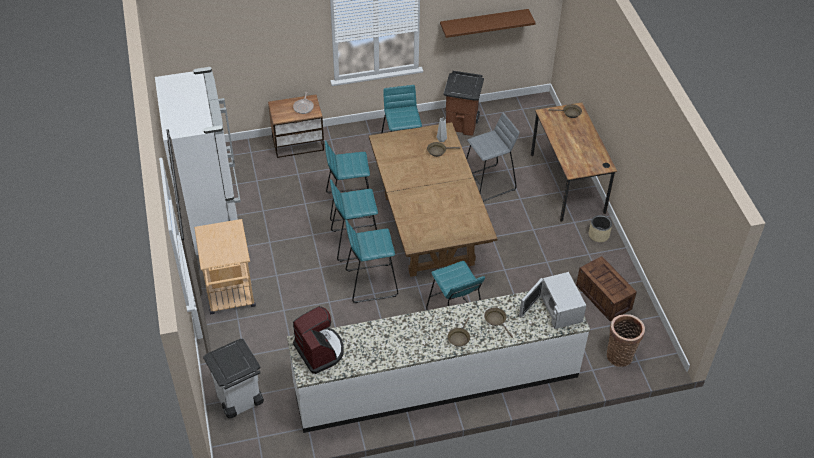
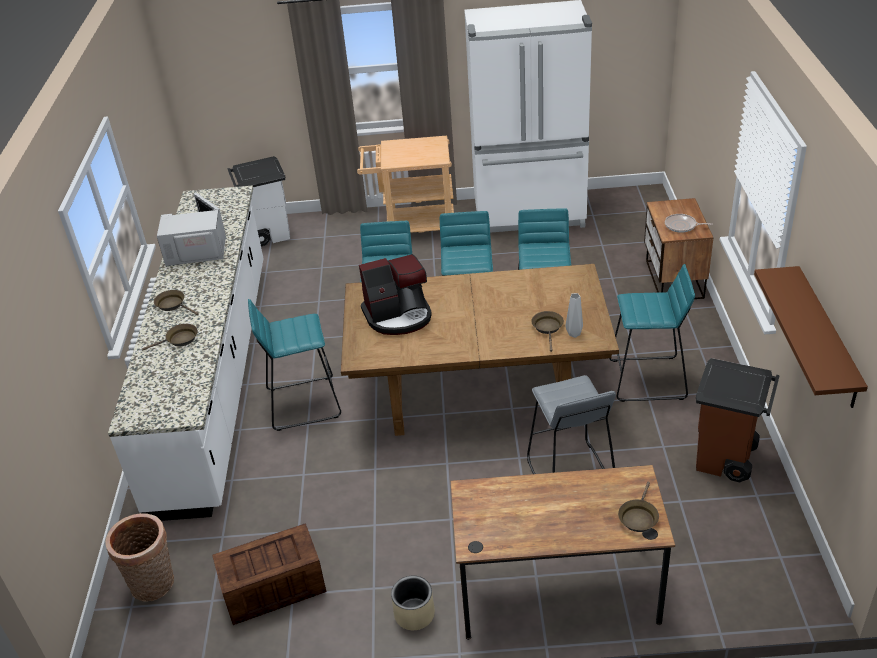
camera: 105 degrees right, 10 degrees down
(320, 351) = (219, 205): coffee machine -> coffee machine (398, 316)
(557, 308) = (164, 403): white microwave -> white microwave (197, 250)

